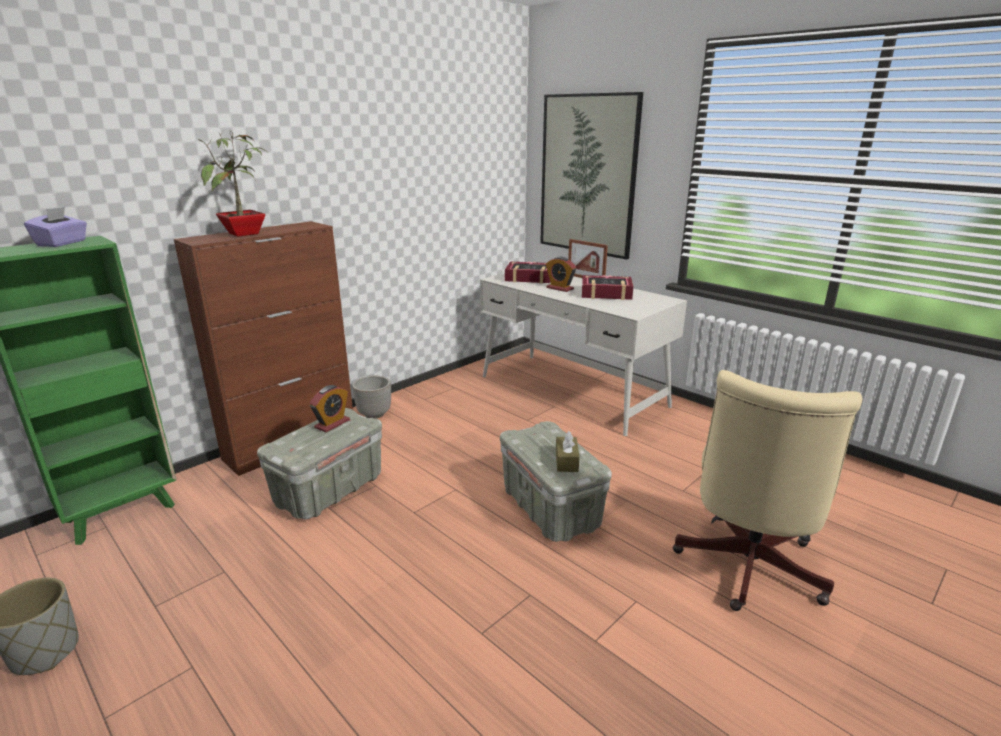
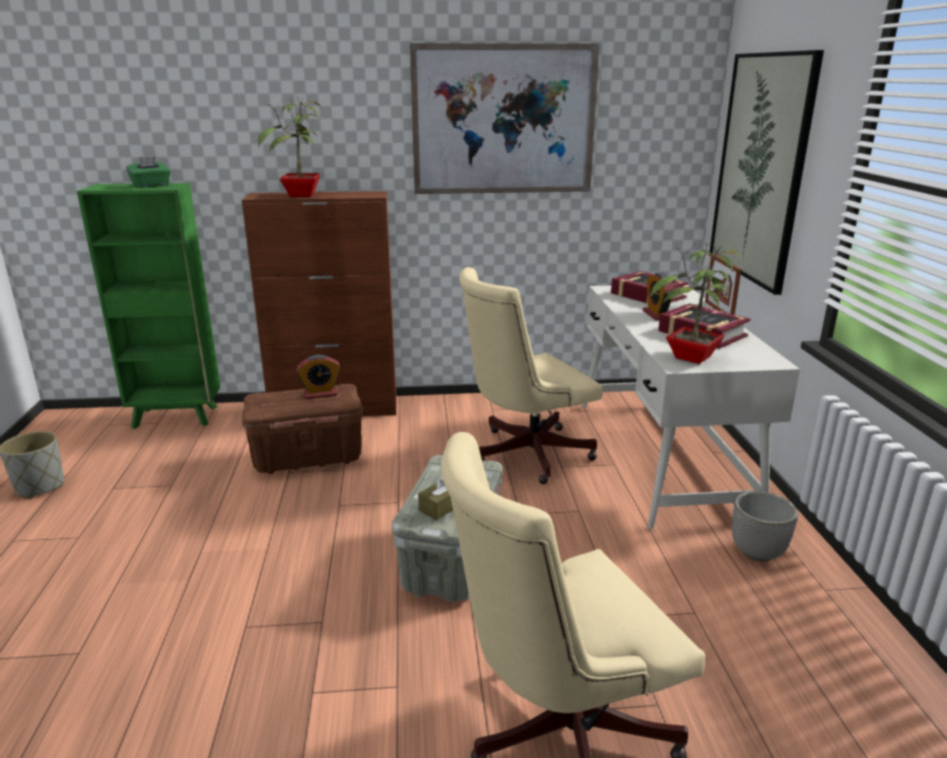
camera: 40 degrees right, 0 degrees up
(62, 243) = (151, 185): purple tissue box -> green tissue box
(329, 489) = (308, 457): grey storage box -> brown storage box
(374, 414) = (429, 407): planter -> planter (757, 552)
(396, 149) = (504, 120): none -> picture
(492, 421) = (524, 454): none -> beige office chair
(631, 308) = (691, 358): none -> potted plant

